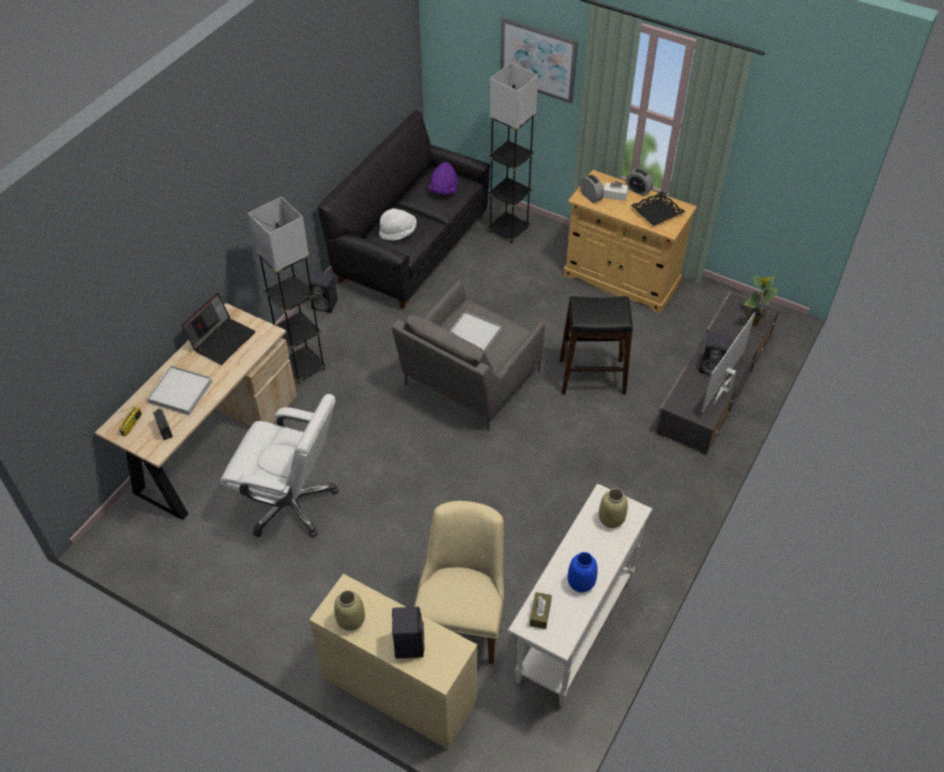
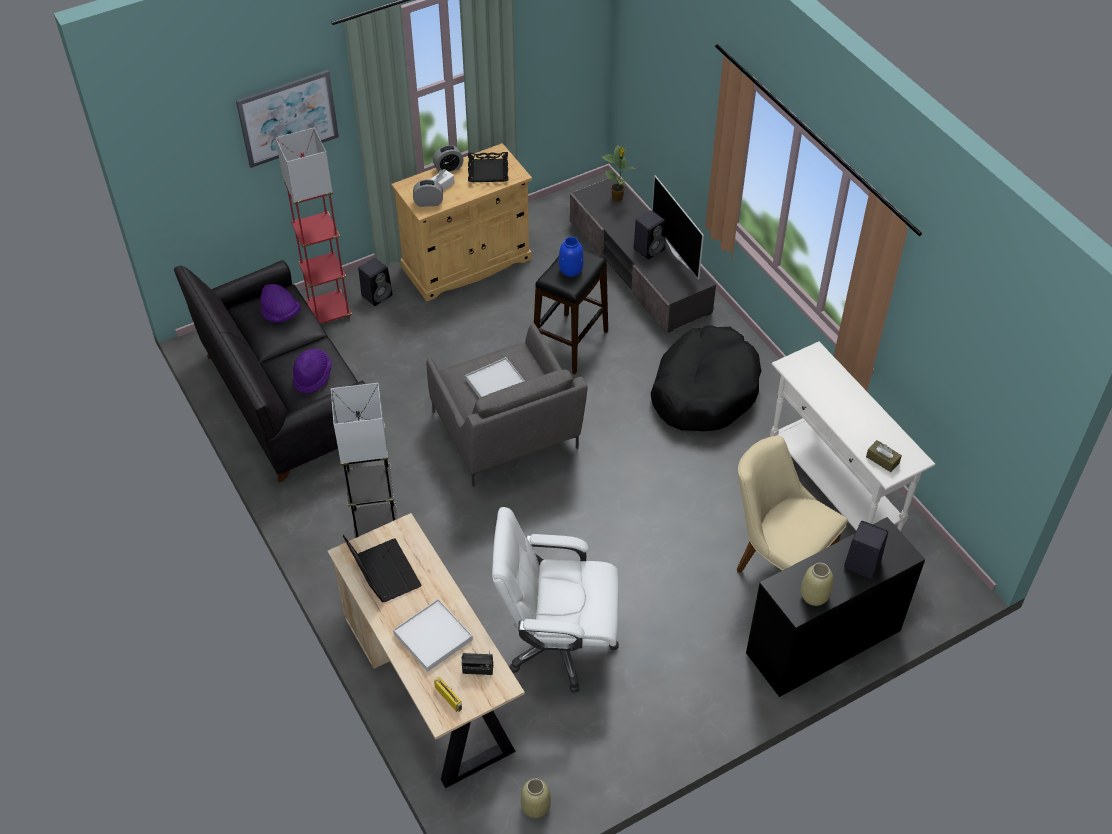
camera: 60 degrees left, 0 degrees up
(291, 503) = (558, 644): white office chair -> white office chair turned 135 degrees counterclockwise
(325, 304) = (305, 506): black speaker -> black speaker (377, 295)
(398, 232) = (312, 377): white hat -> purple hat
(398, 690) = (823, 642): beige desk -> black desk
(508, 230) = (329, 312): grey floor lamp -> red floor lamp
(580, 582) = (867, 420): blue vase -> blue vase (571, 270)
(611, 519) = (815, 371): beige vase -> beige vase (536, 807)
(613, 487) = (704, 390): none -> black dog bed

